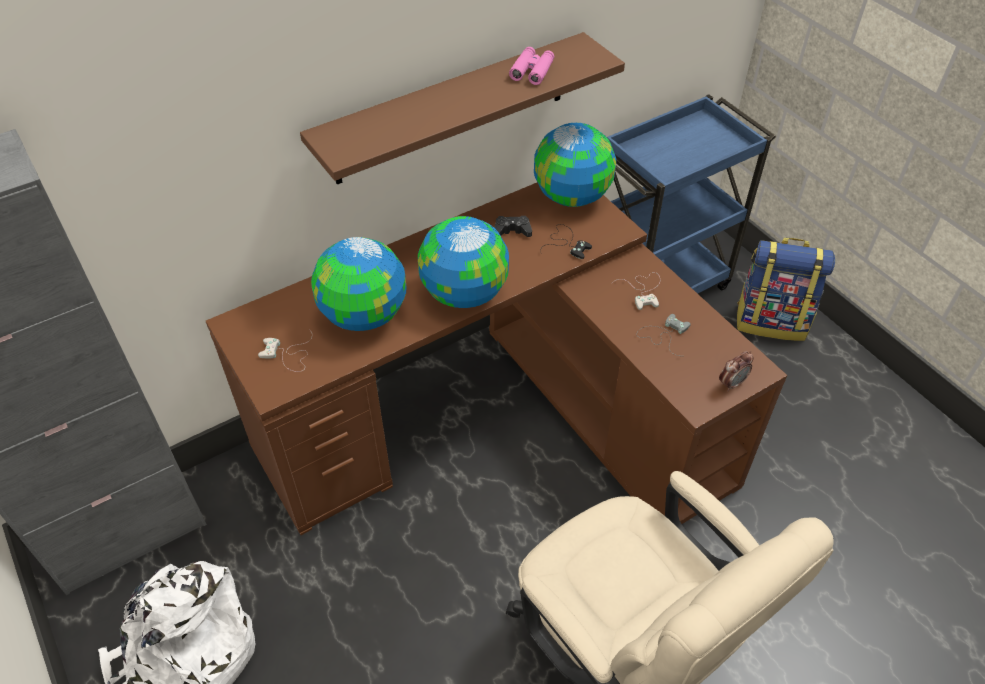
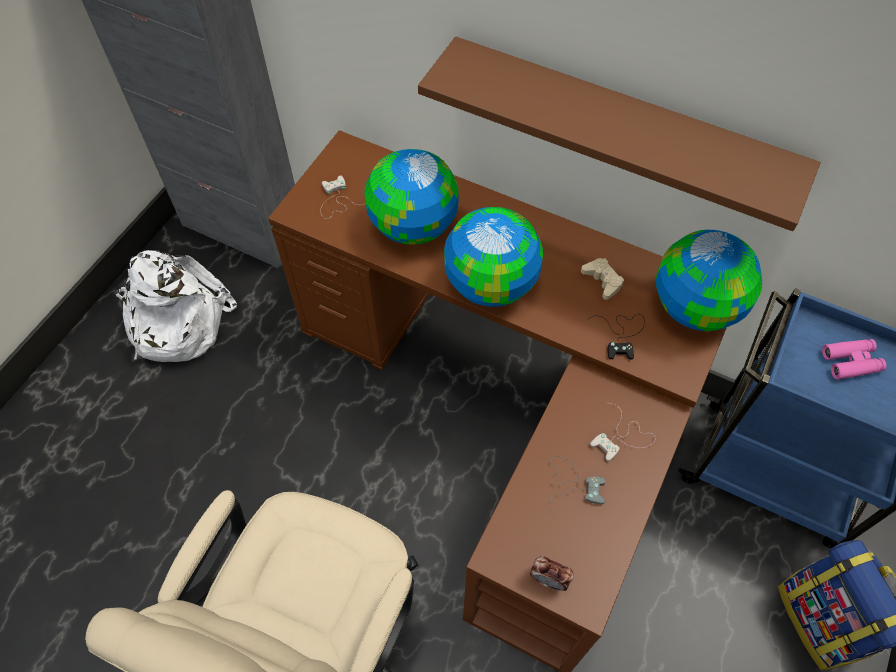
camera: 60 degrees right, 10 degrees up
(512, 231) = (602, 281): black game controller -> beige game controller
(532, 71) = (700, 151): pink binoculars -> pink binoculars (851, 362)

